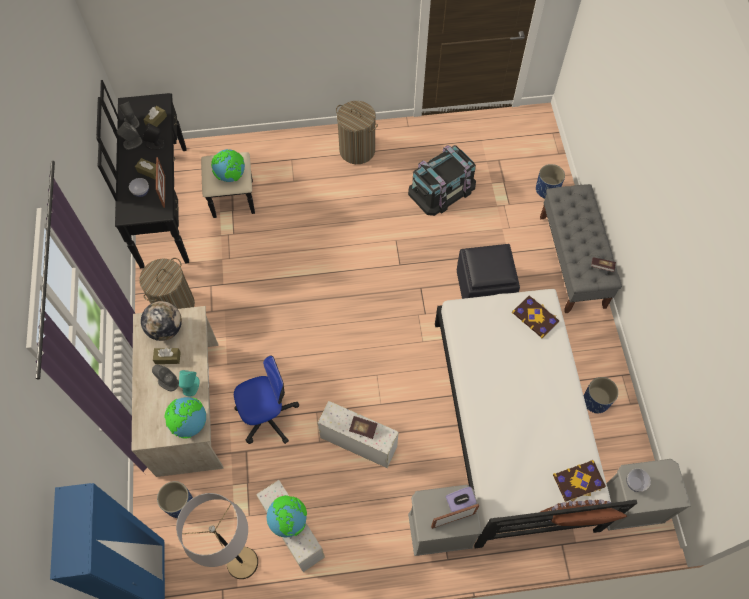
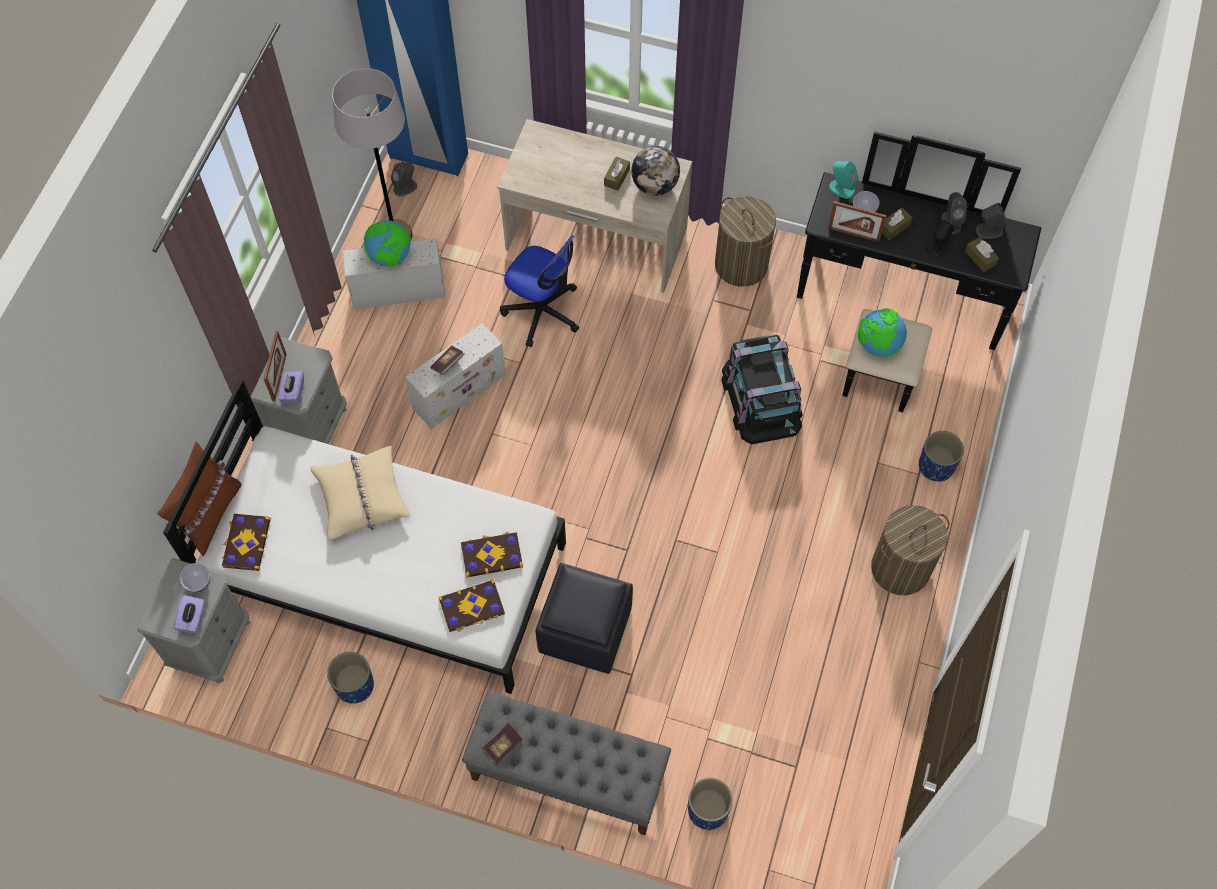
camera: 115 degrees right, 0 degrees up
(168, 382) = (587, 169): grey speaker -> grey speaker (405, 187)
(180, 504) = (489, 200): blue planter -> blue planter (936, 466)
(189, 423) = (527, 174): globe -> none
(191, 386) = (570, 188): turquoise speaker -> turquoise speaker (841, 189)
(267, 416) = (542, 312): office chair -> office chair turned 60 degrees counterclockwise
(441, 188) = (778, 655): black storage box -> black storage box (762, 399)
(495, 321) = (491, 555): none -> book
(502, 422) = (361, 497): none -> beige pillow
(660, 471) = (193, 619): none -> purple tissue box

